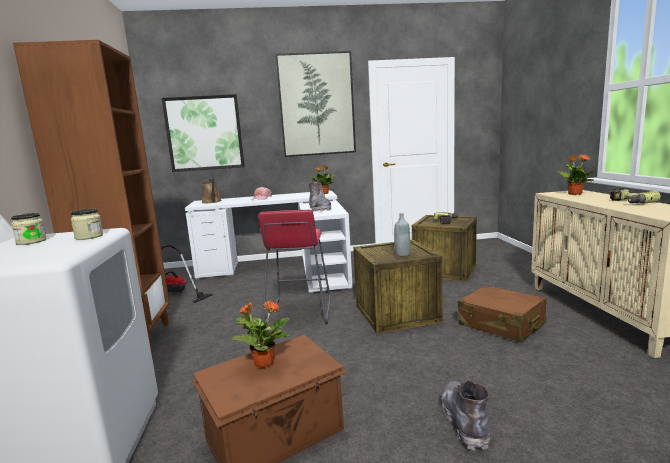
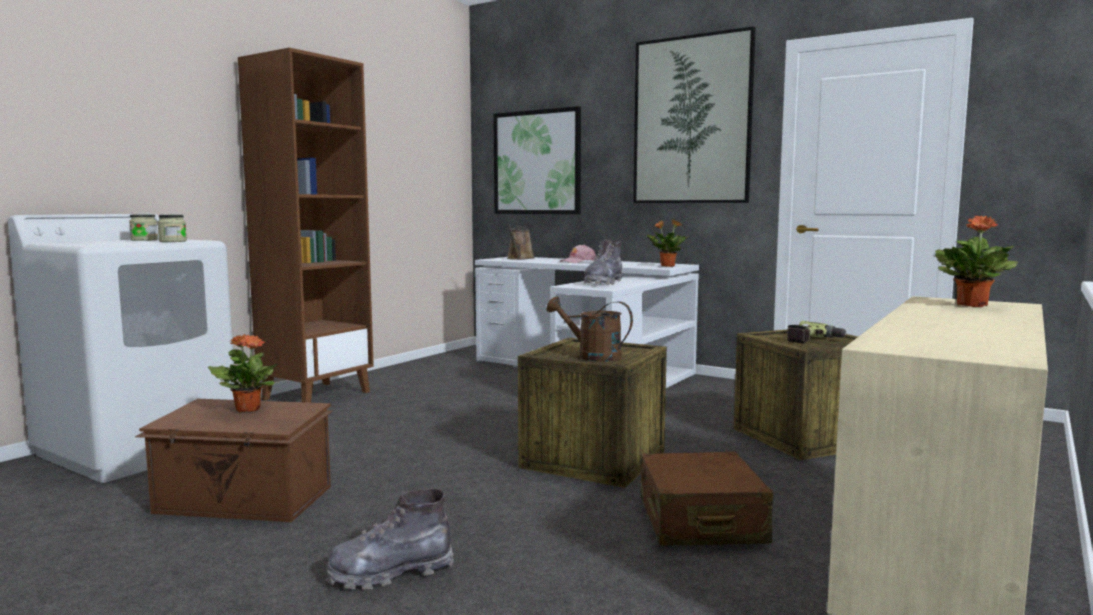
camera: 40 degrees right, 5 degrees down
(177, 293) = (432, 369): vacuum cleaner -> none
(299, 312) = (496, 420): red stool -> none
(402, 254) = (592, 356): grey bottle -> brown watering can
(465, 421) = (390, 572): grey boot -> grey boot turned 150 degrees counterclockwise
(628, 202) = (977, 325): power drill -> none

